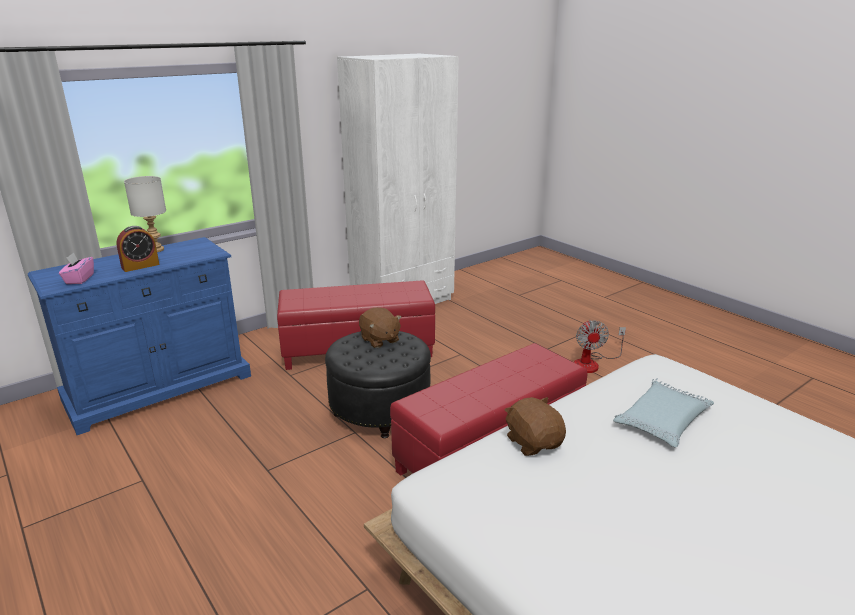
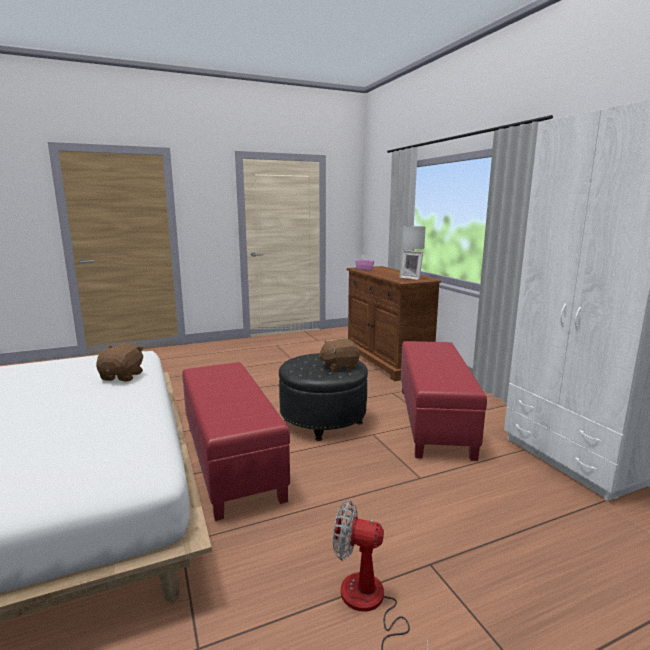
camera: 105 degrees right, 10 degrees down
(140, 266) = (381, 273): alarm clock -> none
(160, 386) = (387, 359): blue dresser -> brown dresser
(194, 249) = (411, 278): none -> picture frame
(533, 442) = (123, 376): brown plush toy -> brown plush toy turned 75 degrees counterclockwise
(662, 418) = (62, 427): blue pillow -> none

